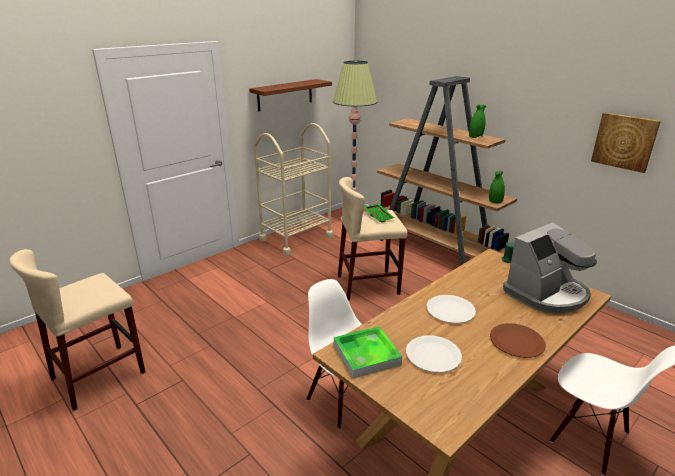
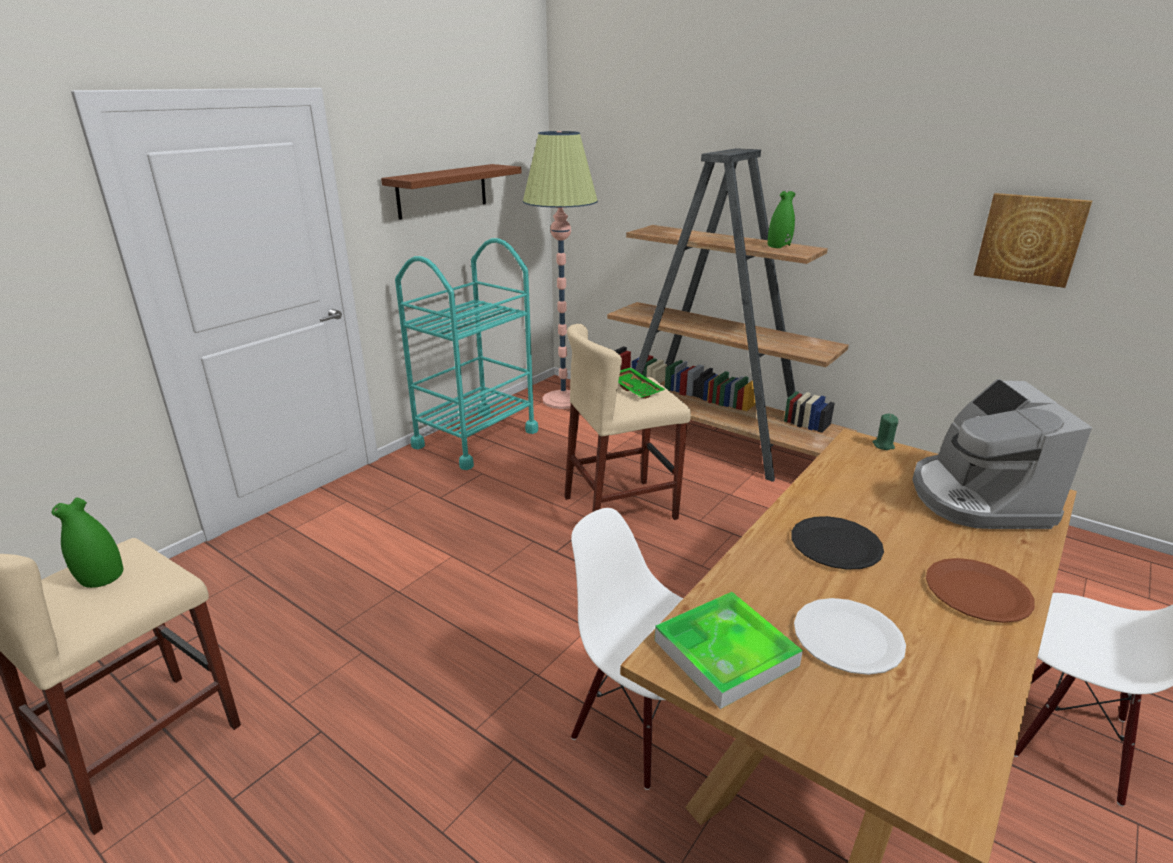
camera: 10 degrees left, 0 degrees up
(296, 238) = (476, 438): beige cart -> turquoise cart
(450, 310) = (835, 545): white plate -> black plate
(495, 201) = (818, 351): green vase -> green vase (101, 578)
(546, 294) = (976, 498): coffee machine -> coffee machine turned 135 degrees clockwise

